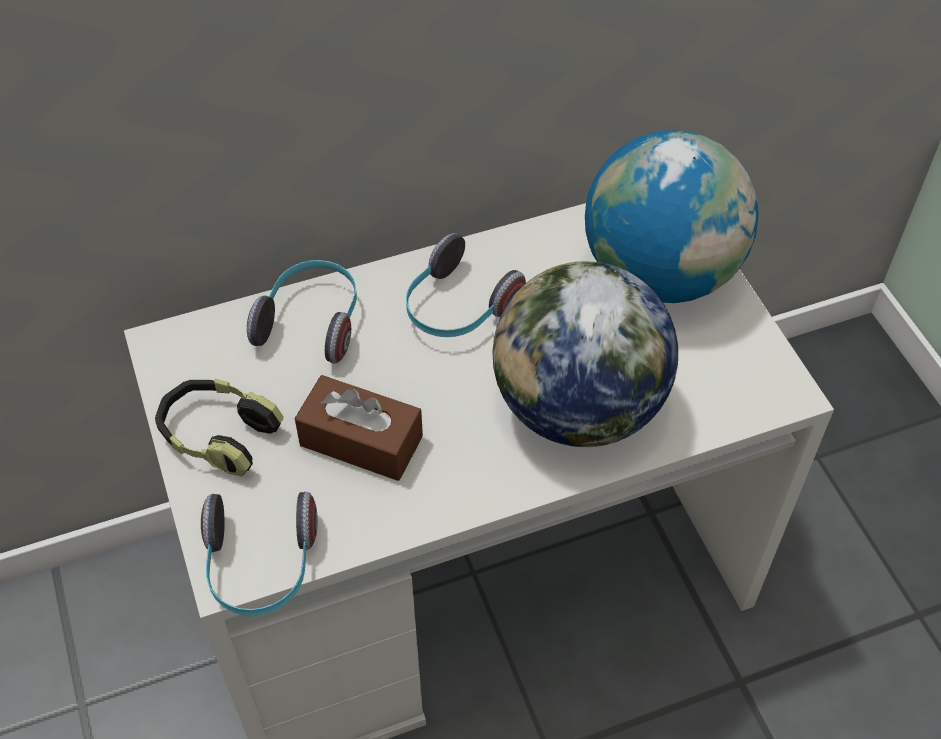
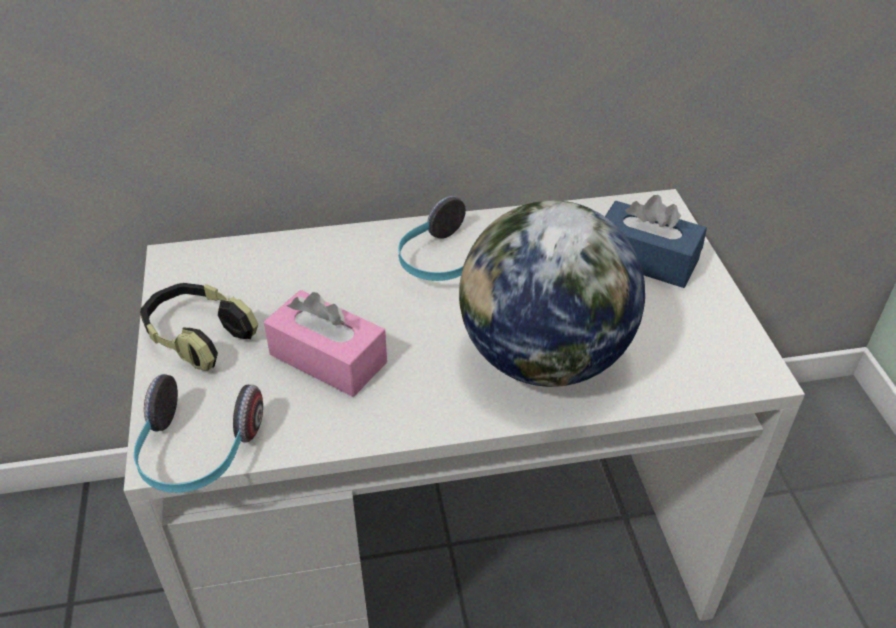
camera: 10 degrees right, 10 degrees down
(312, 322) = (313, 258): headphones -> none
(361, 441) = (328, 358): brown tissue box -> pink tissue box
(660, 274) = (645, 259): globe -> blue tissue box

